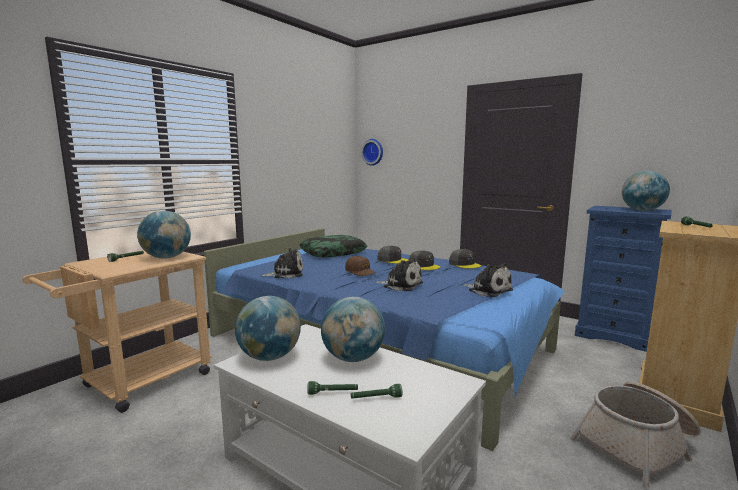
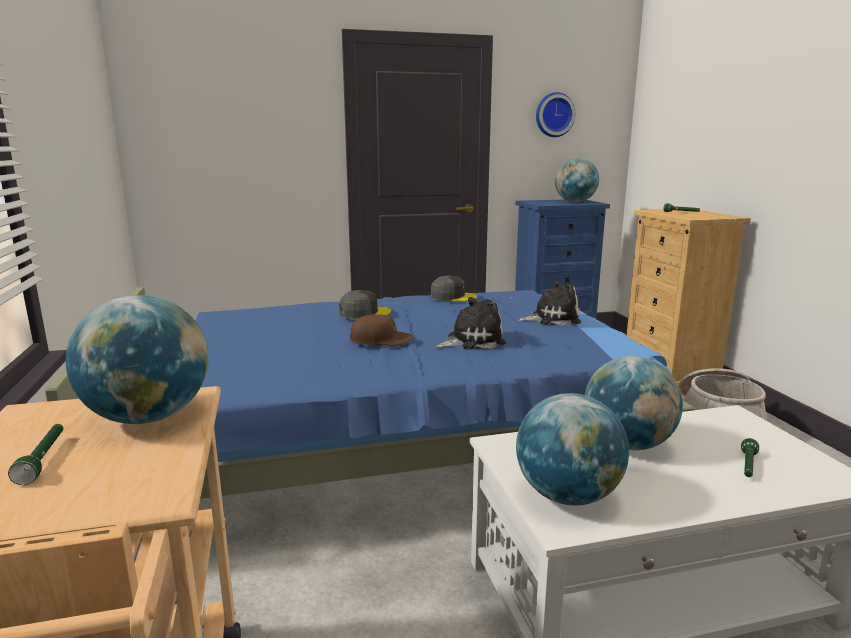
camera: 50 degrees left, 5 degrees up
(286, 274) = (278, 380): plush toy -> none
(333, 253) = (237, 326): pillow -> none
(333, 393) = (718, 485): green flashlight -> none
(373, 152) = (163, 131): wall clock -> wall clock (554, 115)
(424, 266) = (423, 310): grey cap -> none

